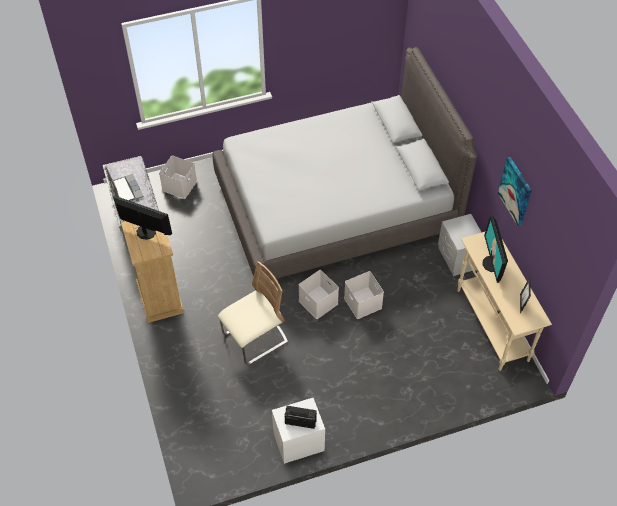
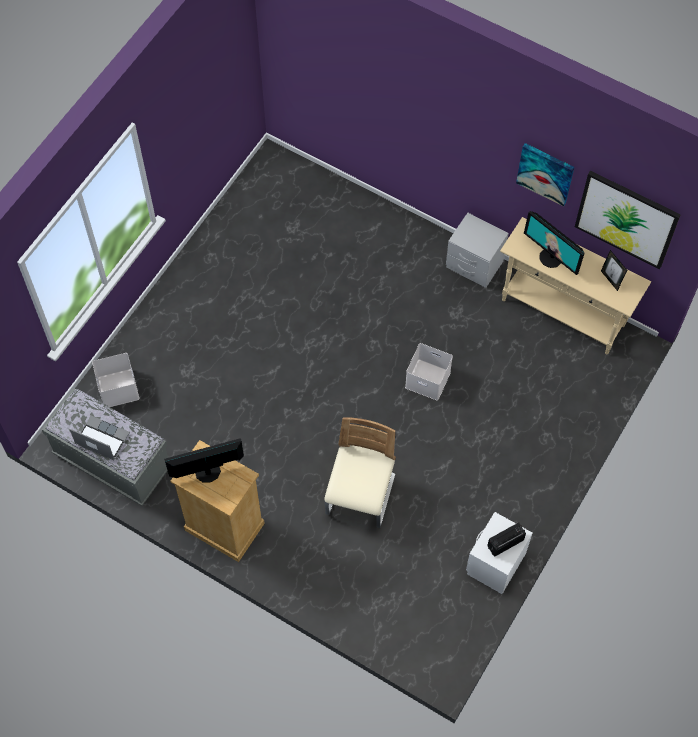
camera: 40 degrees left, 10 degrees up
(319, 302) = (386, 410): white storage box -> none
(336, 207) = (306, 294): grey bed -> none
(550, 255) = (626, 219): none -> picture

